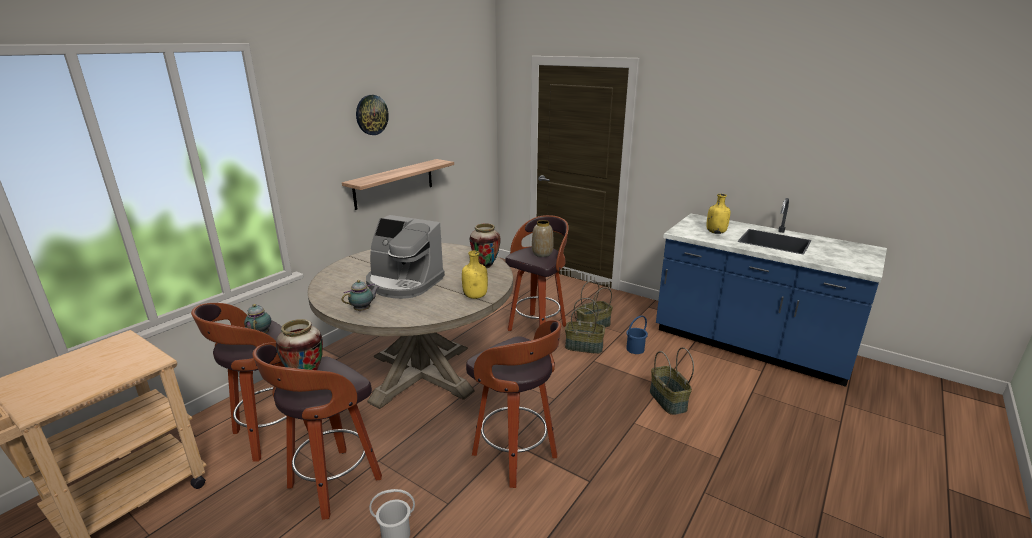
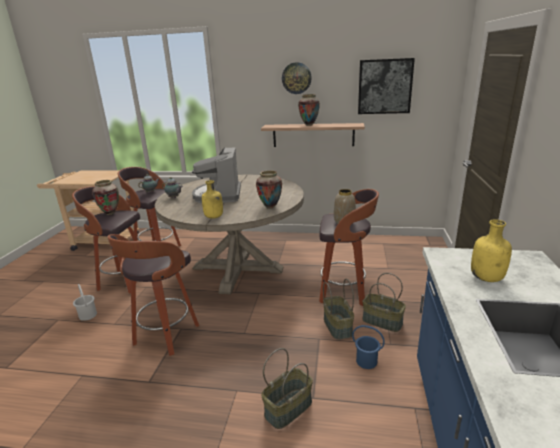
camera: 65 degrees right, 0 degrees up
(397, 171) = (309, 125): none -> vase
(448, 116) = (384, 86): none -> picture

